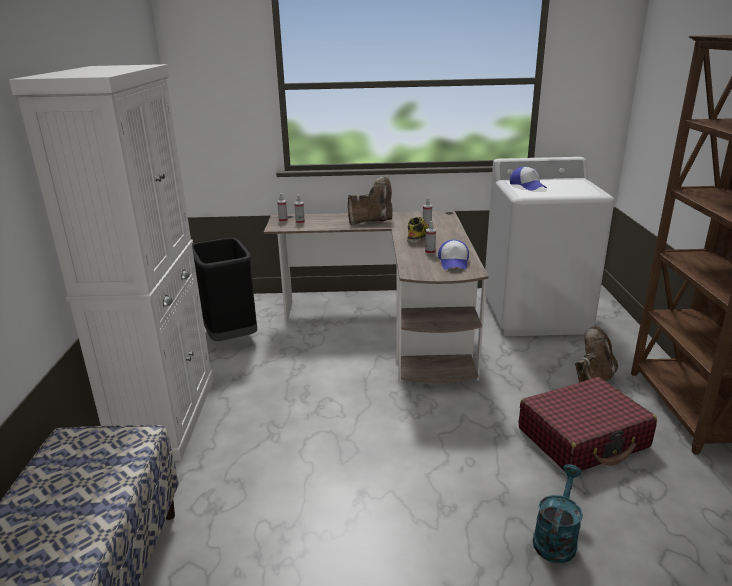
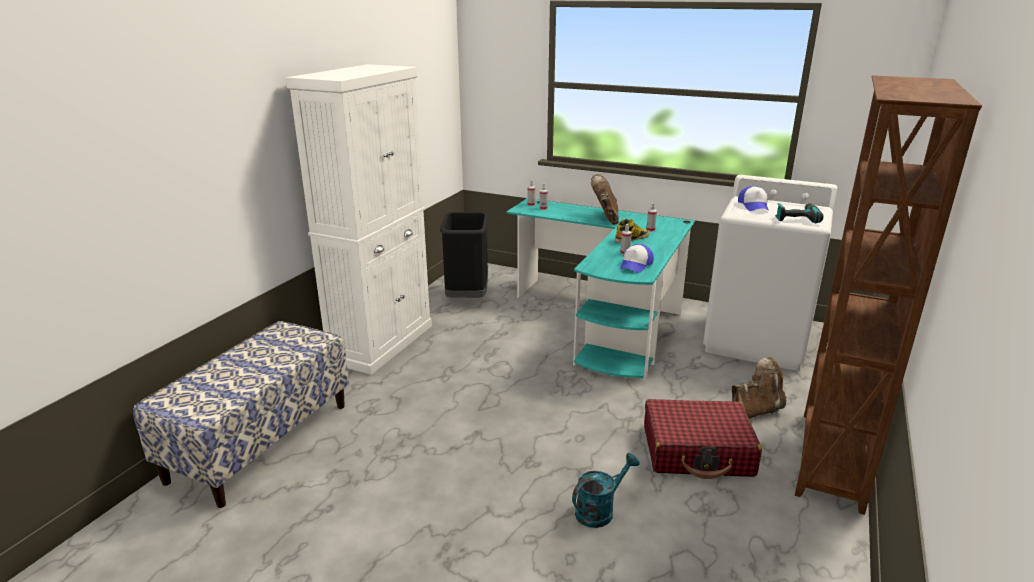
camera: 25 degrees right, 0 degrees up
(372, 221) = (606, 217): brown boot -> brown boot turned 105 degrees counterclockwise
(393, 327) = (607, 320): brown desk -> turquoise desk
(576, 190) = (796, 218): none -> power drill

